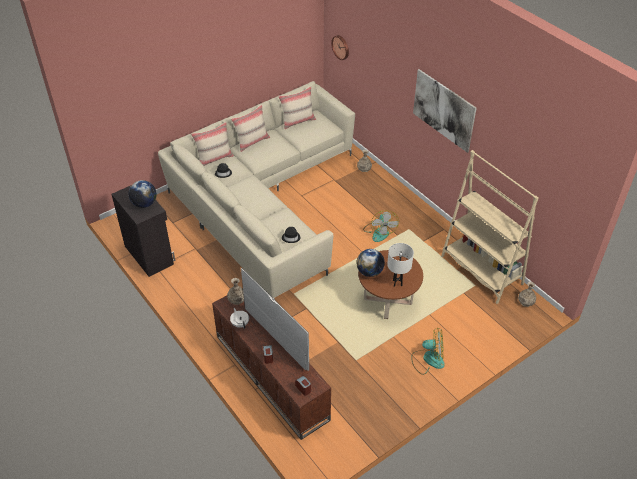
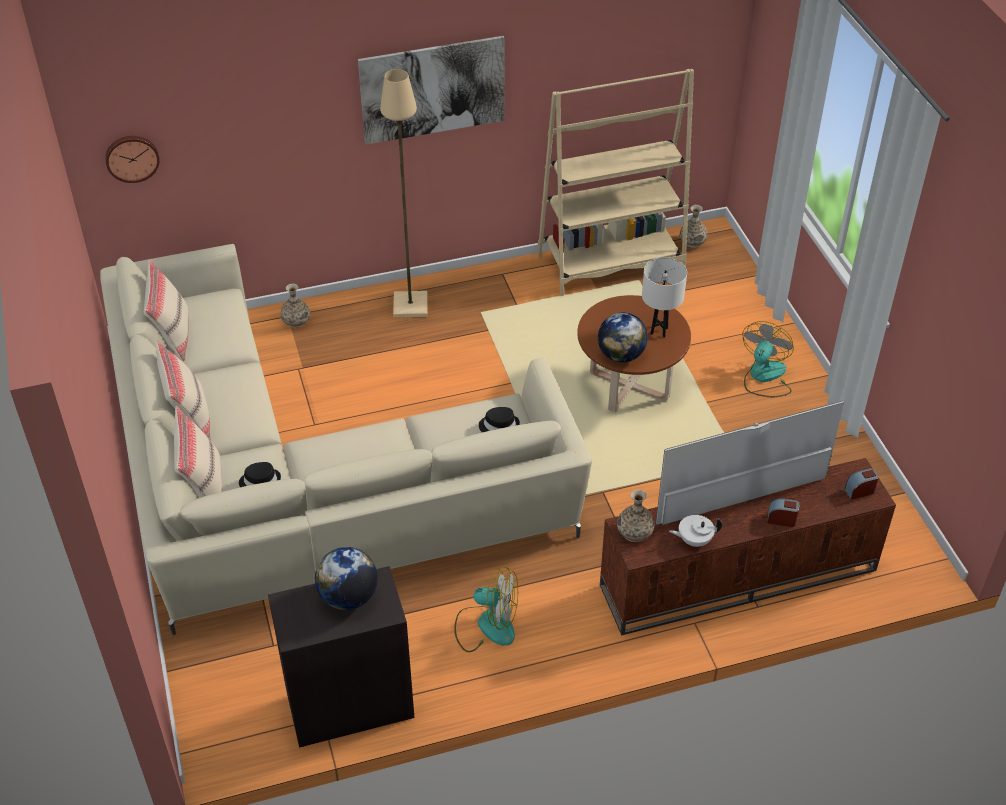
camera: 70 degrees left, 0 degrees up
(379, 231) = (467, 349): fan -> fan (486, 625)
(398, 202) = (409, 305): none -> beige floor lamp

